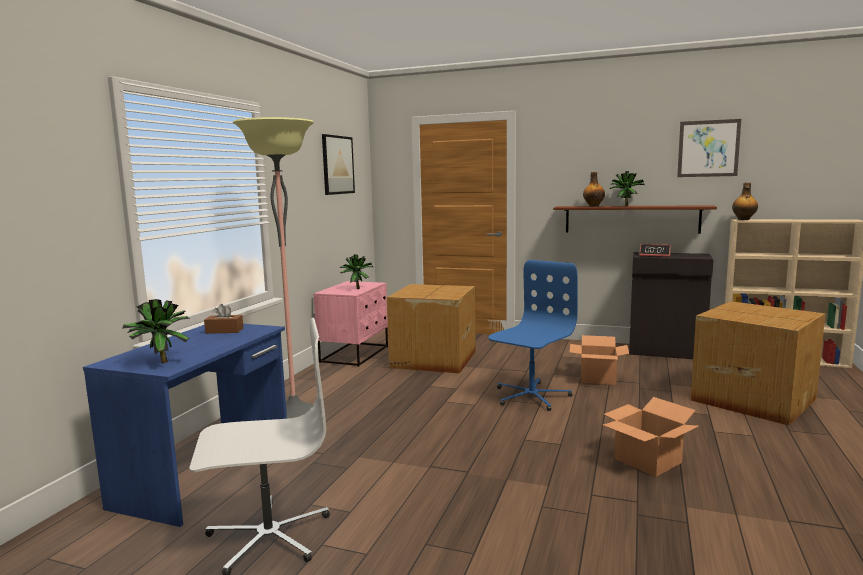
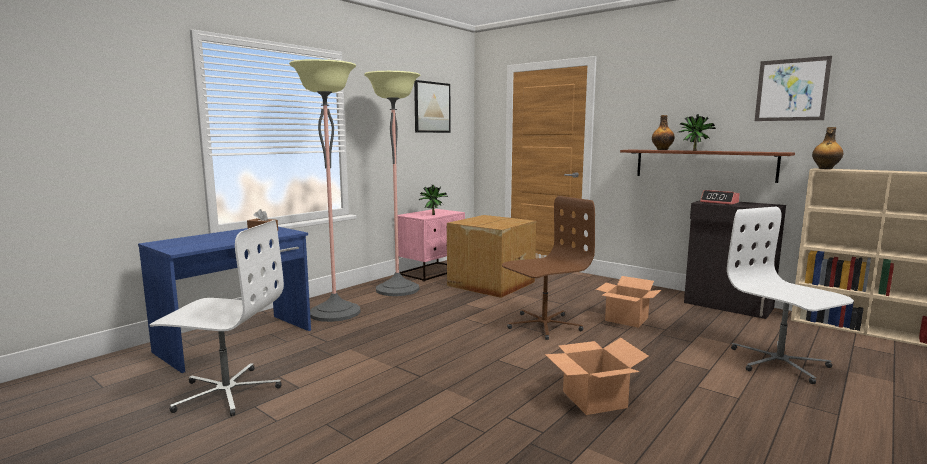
camera: 20 degrees right, 0 degrees up
(160, 362) = (183, 246): potted plant -> none
(338, 380) = (397, 289): none -> floor lamp
(530, 396) = (543, 325): blue office chair -> brown office chair
(752, 399) = (779, 363): cardboard box -> white office chair

